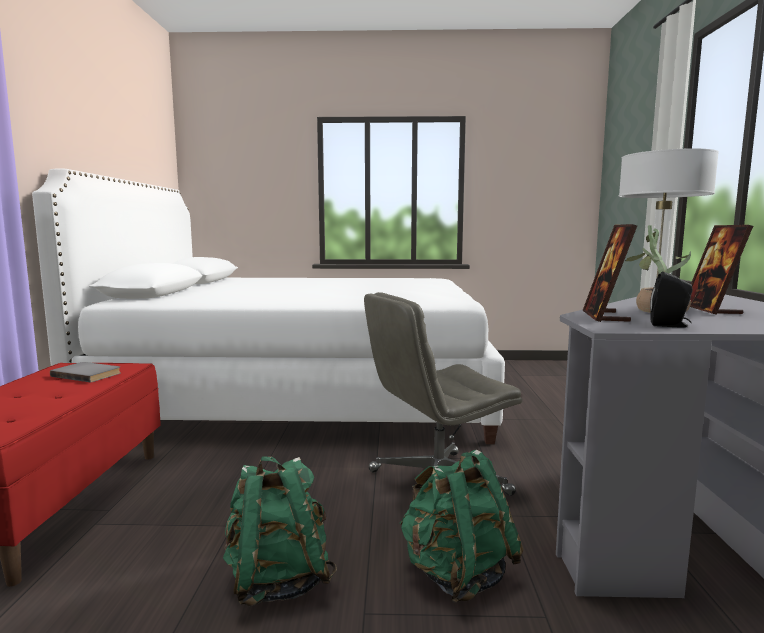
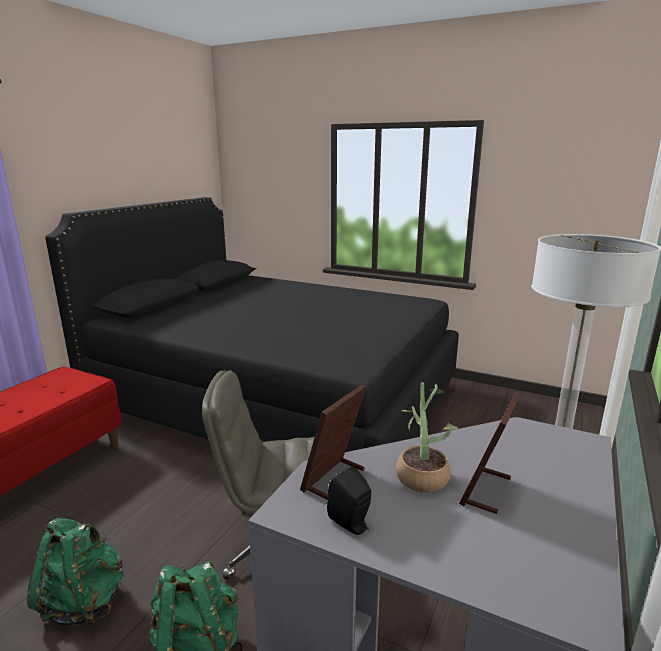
camera: 25 degrees right, 10 degrees up
(88, 374) = (60, 386): grey book -> none
(304, 394) = (276, 399): white bed -> black bed

